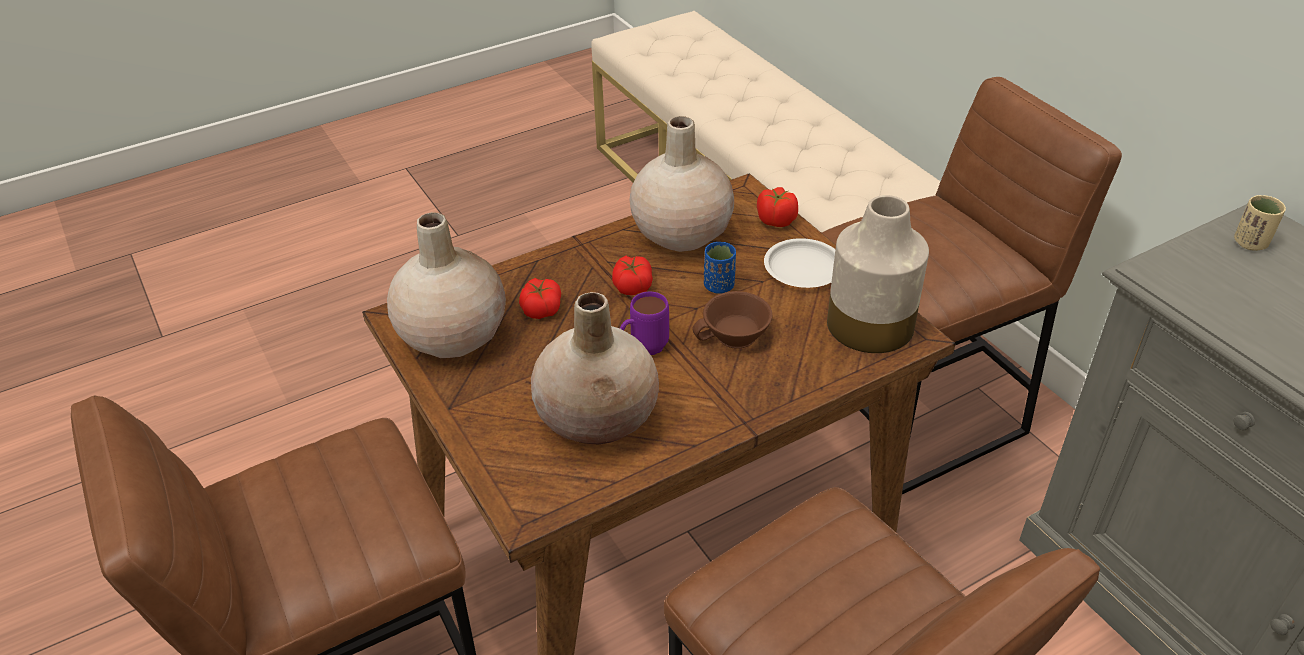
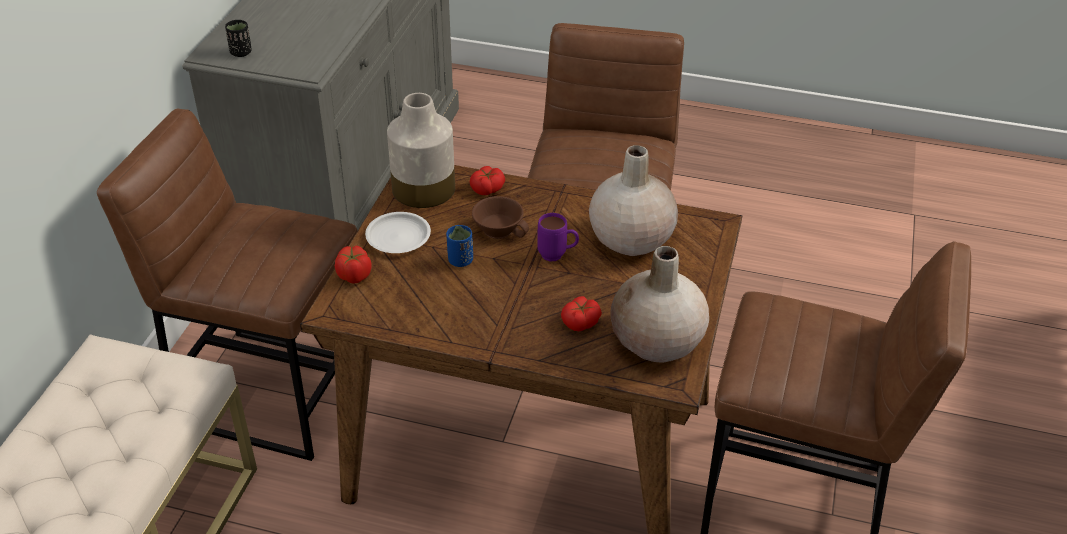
camera: 135 degrees left, 0 degrees up
(632, 285) = (507, 297): tomato -> tomato (487, 188)
(680, 233) = (423, 310): beige vase -> none
(1250, 243) = (241, 52): beige cup -> black cup

